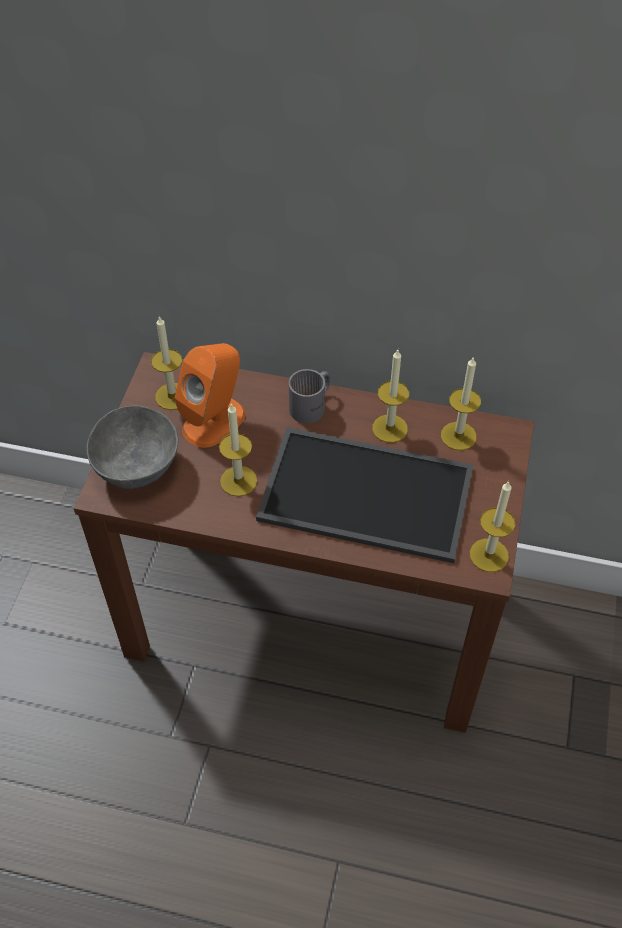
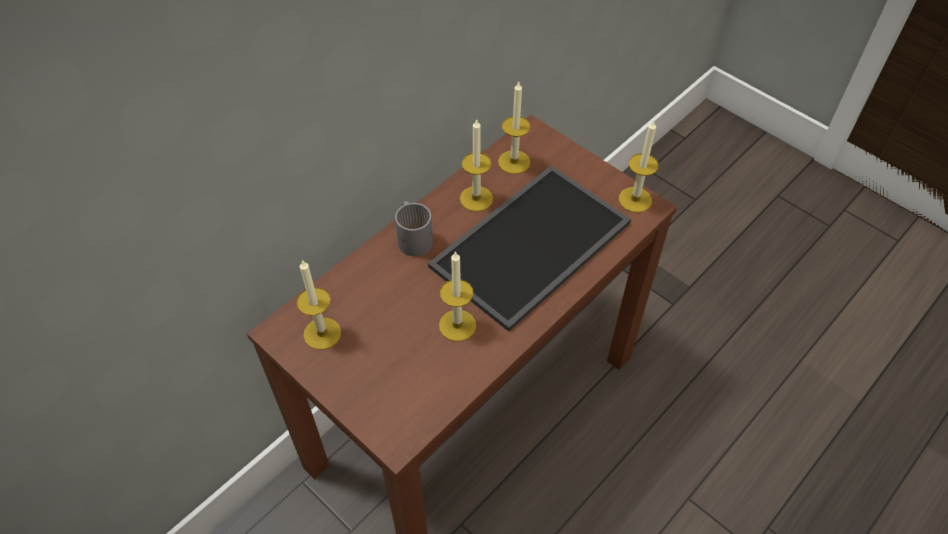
camera: 60 degrees left, 0 degrees up
(138, 466) = (385, 396): grey bowl -> none
(214, 421) = (376, 313): orange speaker -> none

